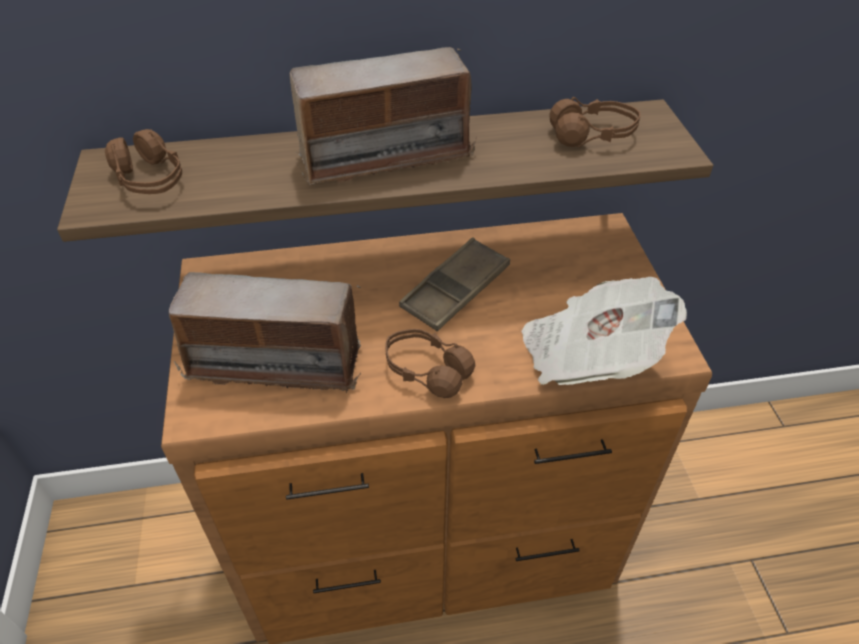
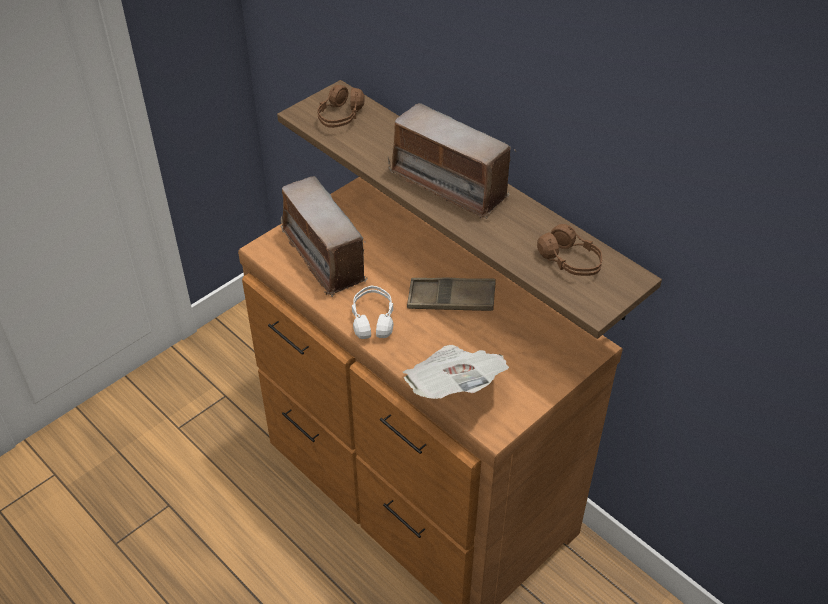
camera: 55 degrees right, 0 degrees up
(426, 371) = (373, 320): brown headphones -> white headphones

